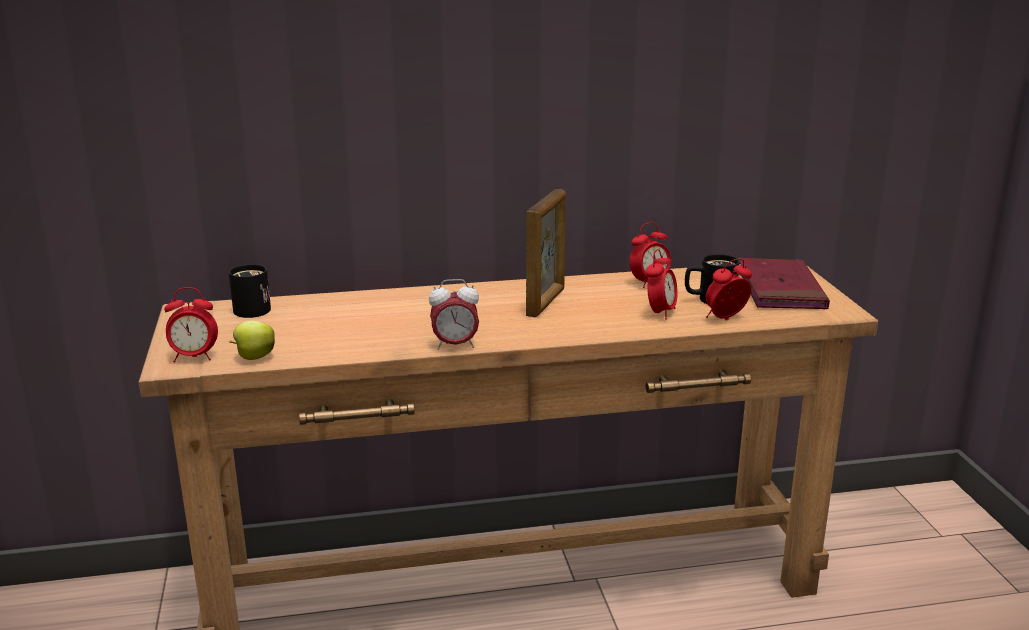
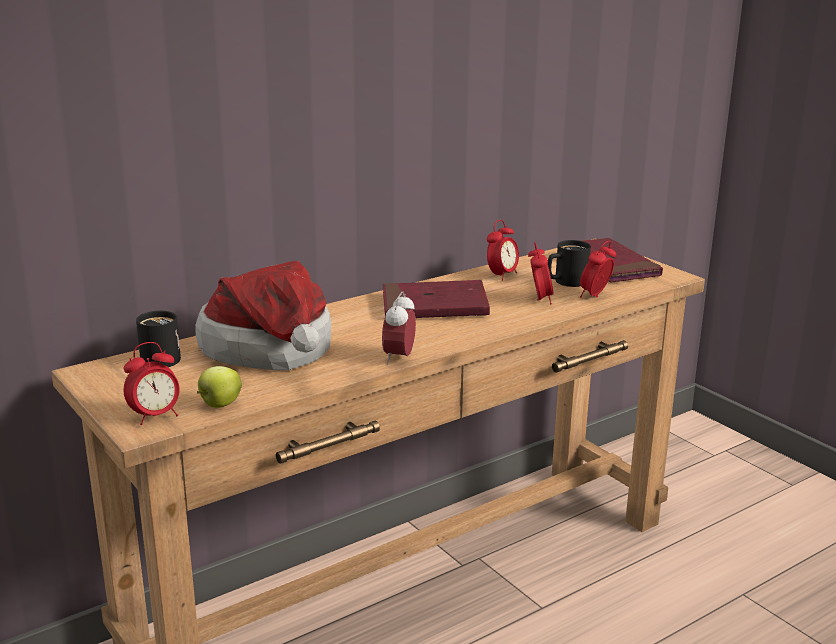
camera: 25 degrees left, 0 degrees up
(349, 320) = (271, 352): none -> hat
(455, 345) = (399, 358): alarm clock -> alarm clock turned 135 degrees clockwise
(546, 302) = (434, 306): picture frame -> red book

